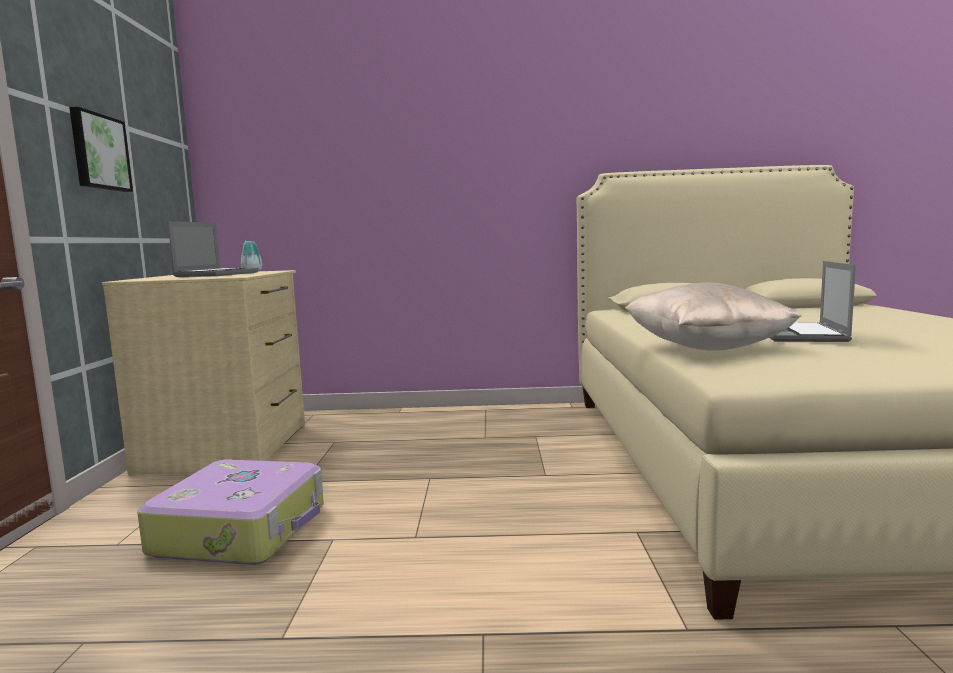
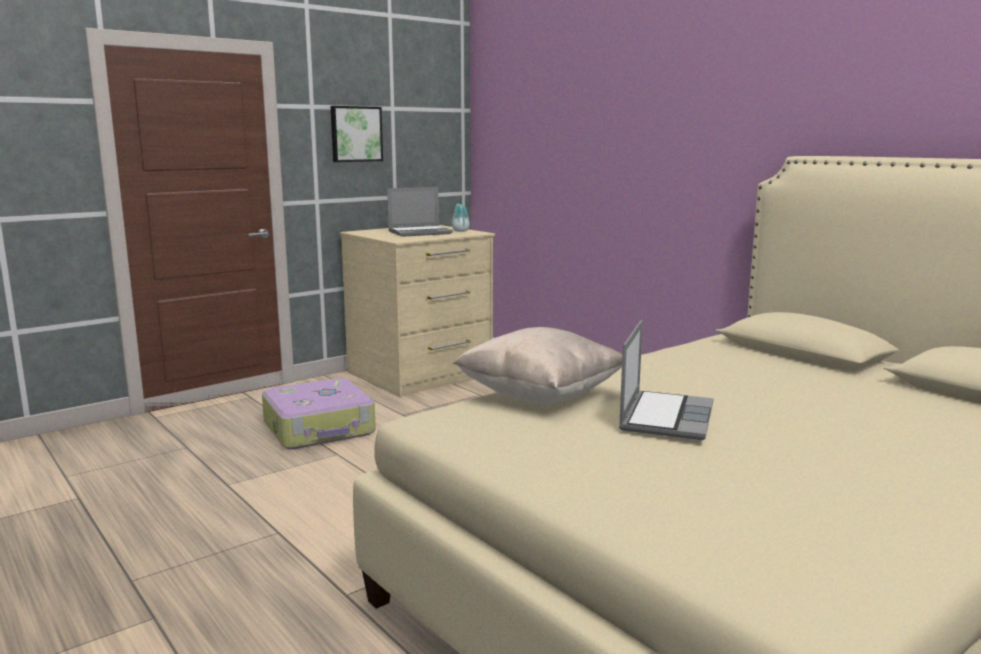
camera: 50 degrees right, 5 degrees up
(801, 335) = (665, 417): laptop -> laptop turned 135 degrees clockwise

